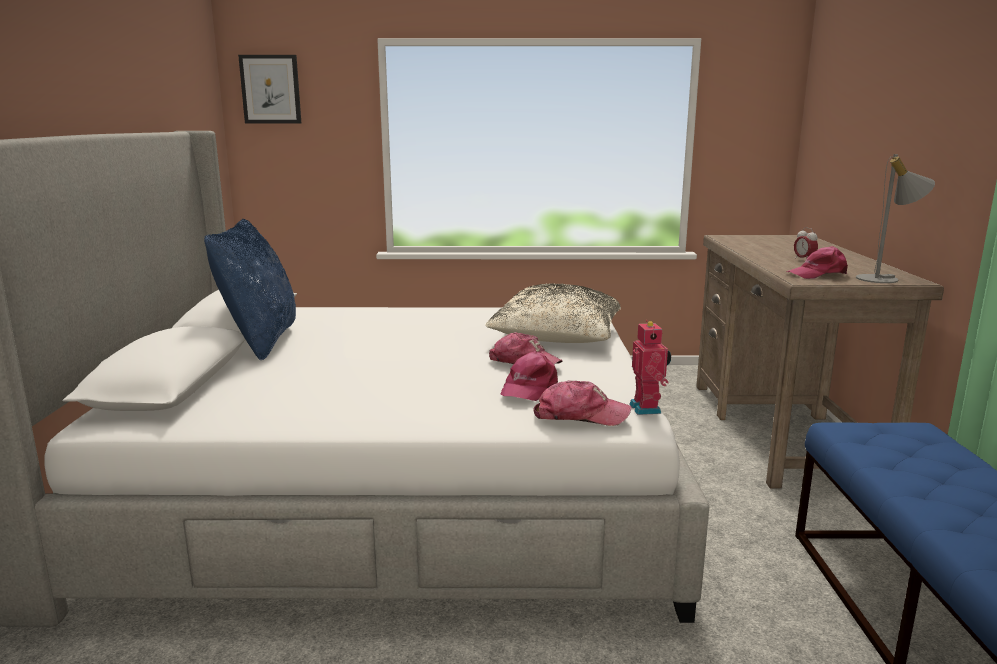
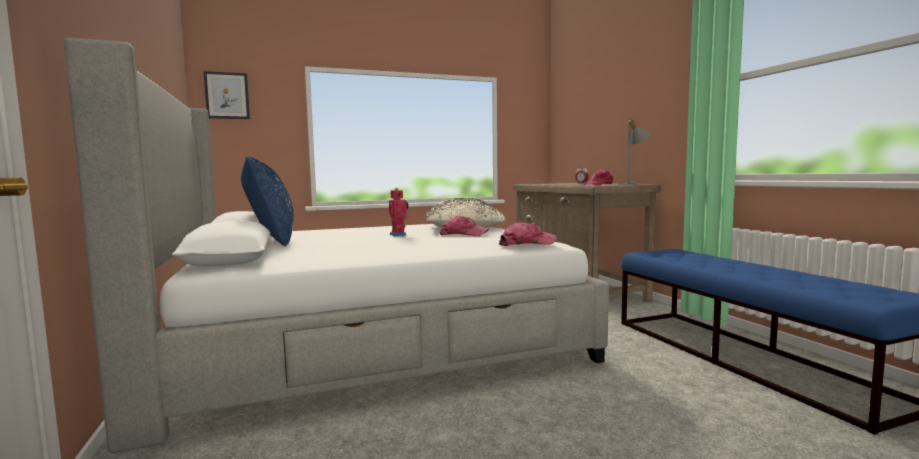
camera: 20 degrees left, 10 degrees down
(529, 387) = (482, 239): pink cap -> none
(647, 408) = (556, 241): toy robot -> toy robot (399, 235)

